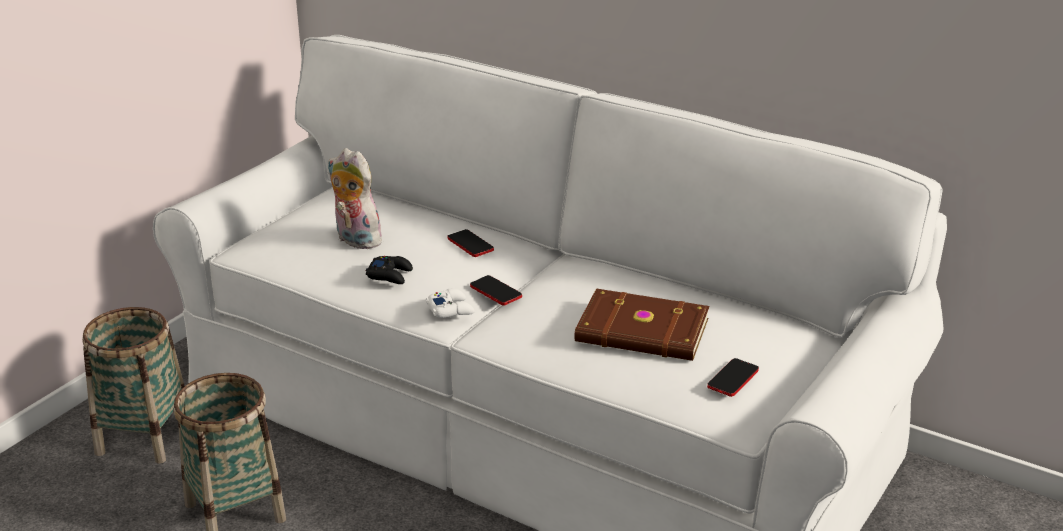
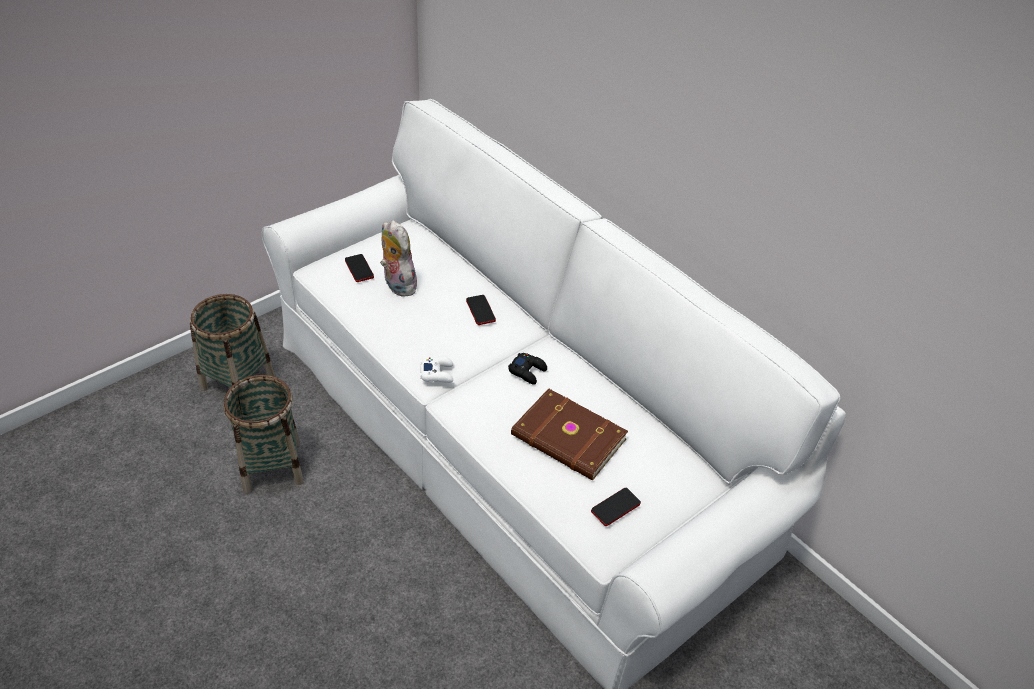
camera: 15 degrees right, 15 degrees up
(390, 275) = (407, 327): black game controller -> black game controller (527, 371)
(495, 291) = (479, 363): phone -> phone (359, 269)

